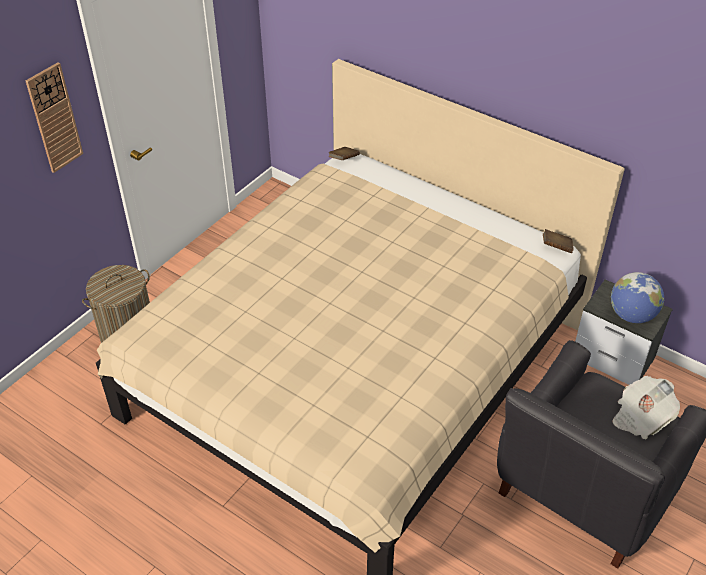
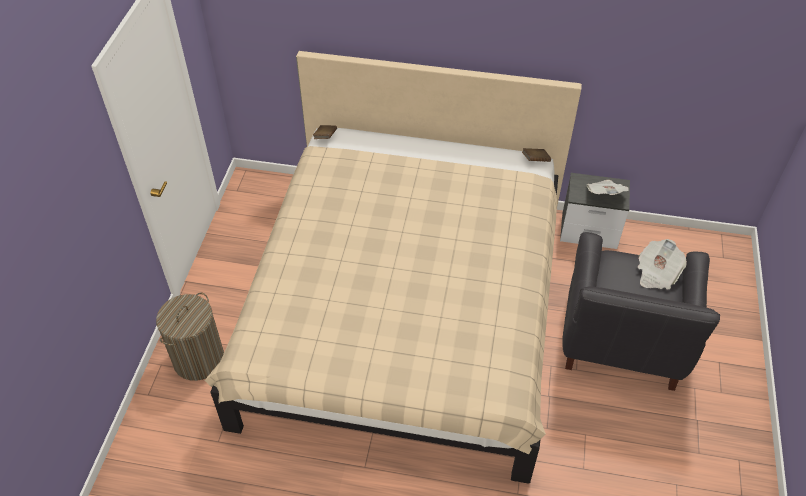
camera: 25 degrees left, 5 degrees up
(54, 118) = (99, 187): wall clock -> none
(631, 315) = (605, 195): globe -> newspaper

